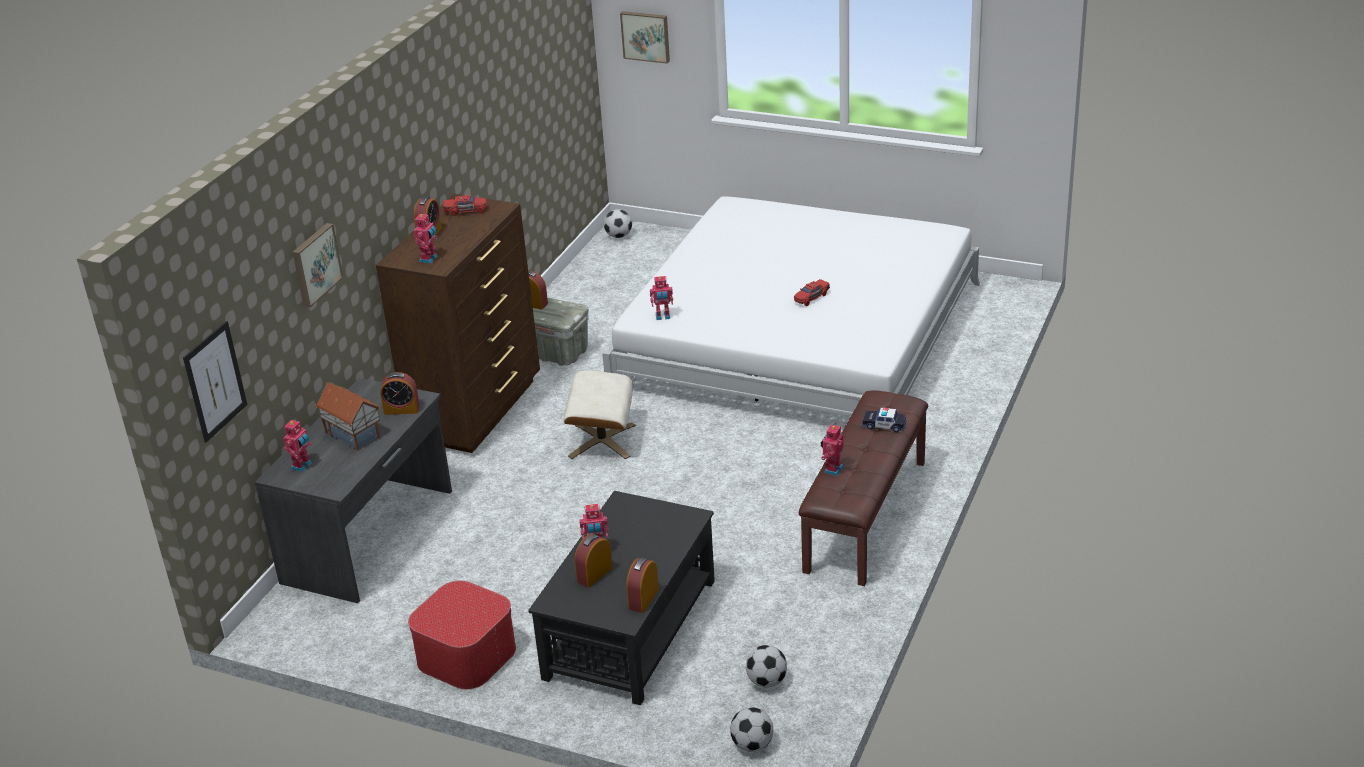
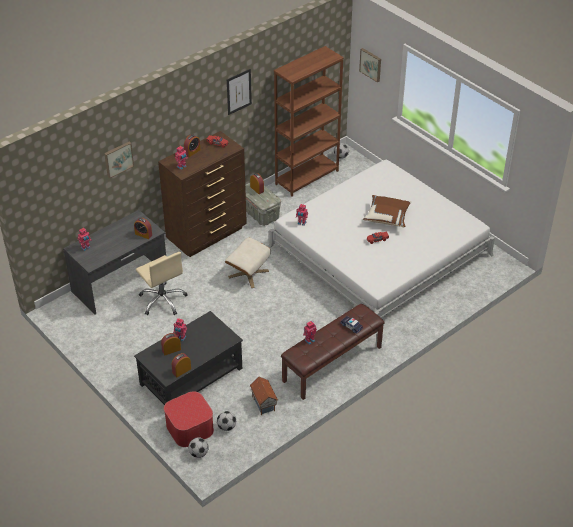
camera: 25 degrees right, 10 degrees up
(215, 381) = (46, 205): picture -> picture (239, 91)
(354, 433) = (116, 239): toy house -> toy house (264, 403)
(466, 655) = (119, 359): ottoman -> ottoman (189, 427)
(476, 533) = (163, 300): none -> beige office chair
(586, 279) = (307, 177): none -> brown bookcase
(799, 264) = (387, 217): none -> brown pillow

